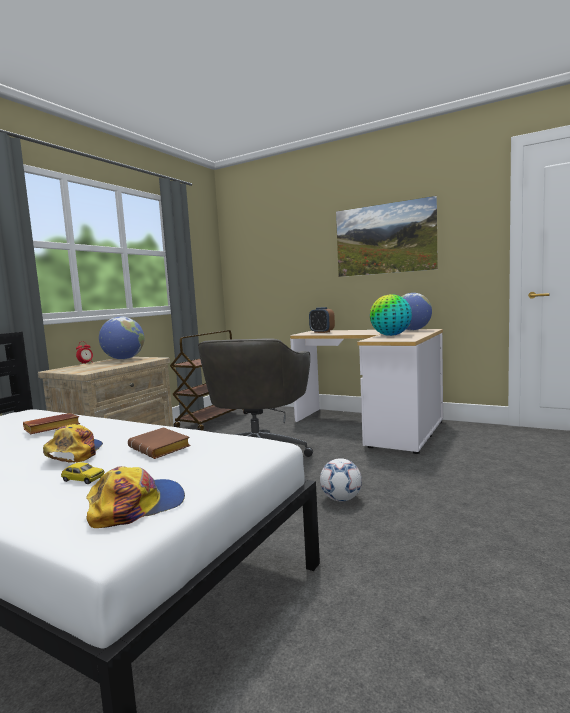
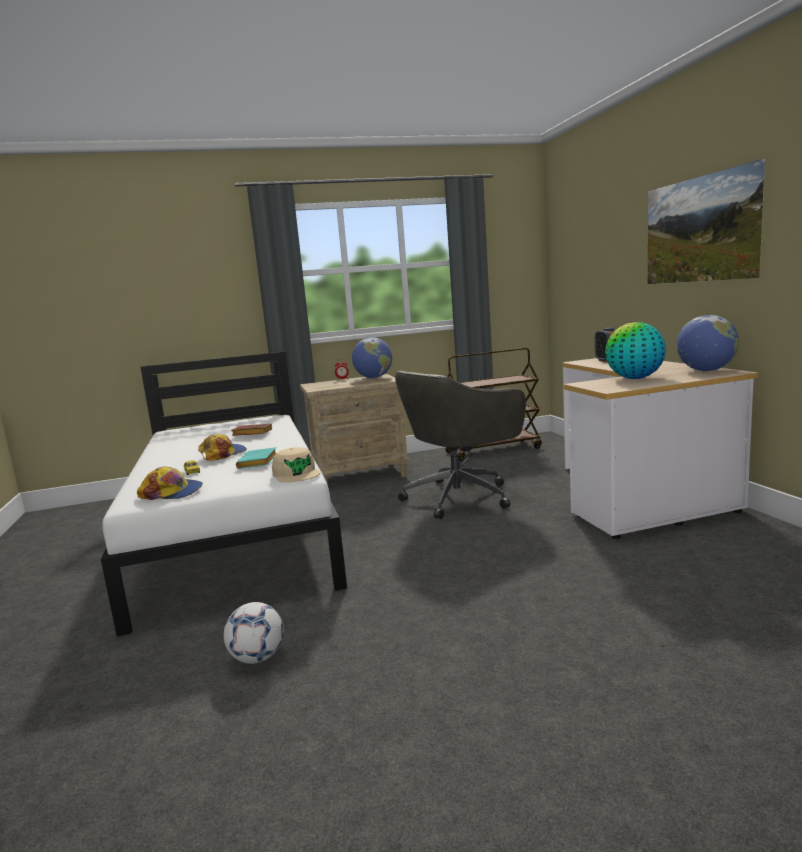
camera: 45 degrees right, 5 degrees up
(162, 448) = (259, 463): brown book -> turquoise book
(251, 444) = (296, 473): none -> beige cap
(341, 499) = (451, 553): football -> football (257, 658)

